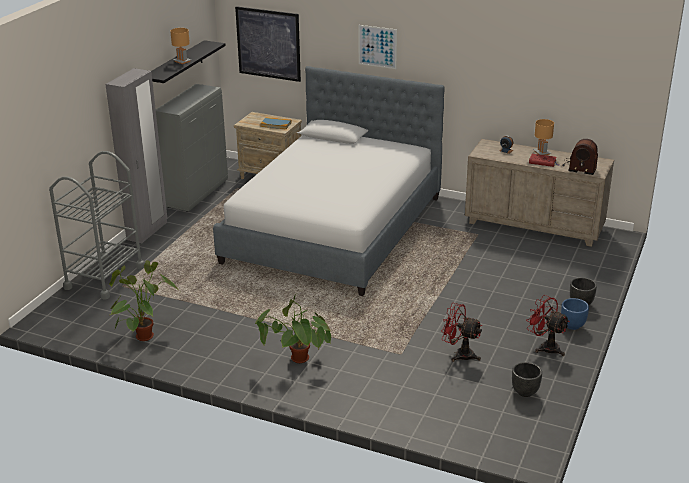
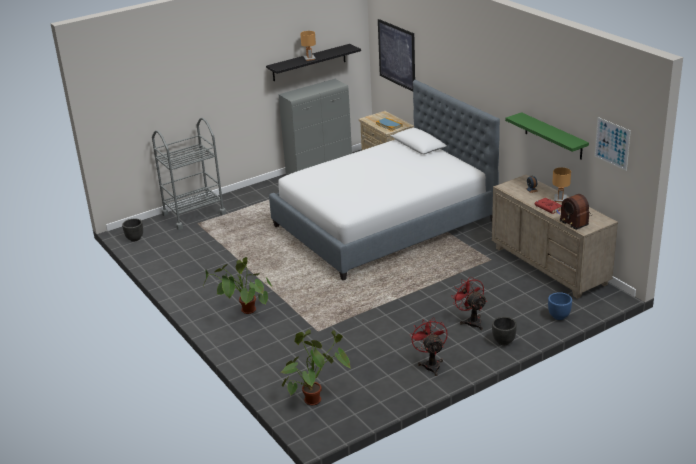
camera: 35 degrees right, 0 degrees up
(143, 332) = (176, 259): potted plant -> potted plant (315, 395)
(147, 231) = (255, 189): grey wardrobe -> none
(377, 46) = (461, 73): picture -> picture (612, 143)
(459, 354) = (359, 346): red fan -> red fan (471, 321)
(520, 90) = (553, 136): none -> green shelf
(524, 392) = (371, 390): black planter -> black planter (134, 239)
(572, 326) = (473, 356): blue planter -> blue planter (558, 316)

